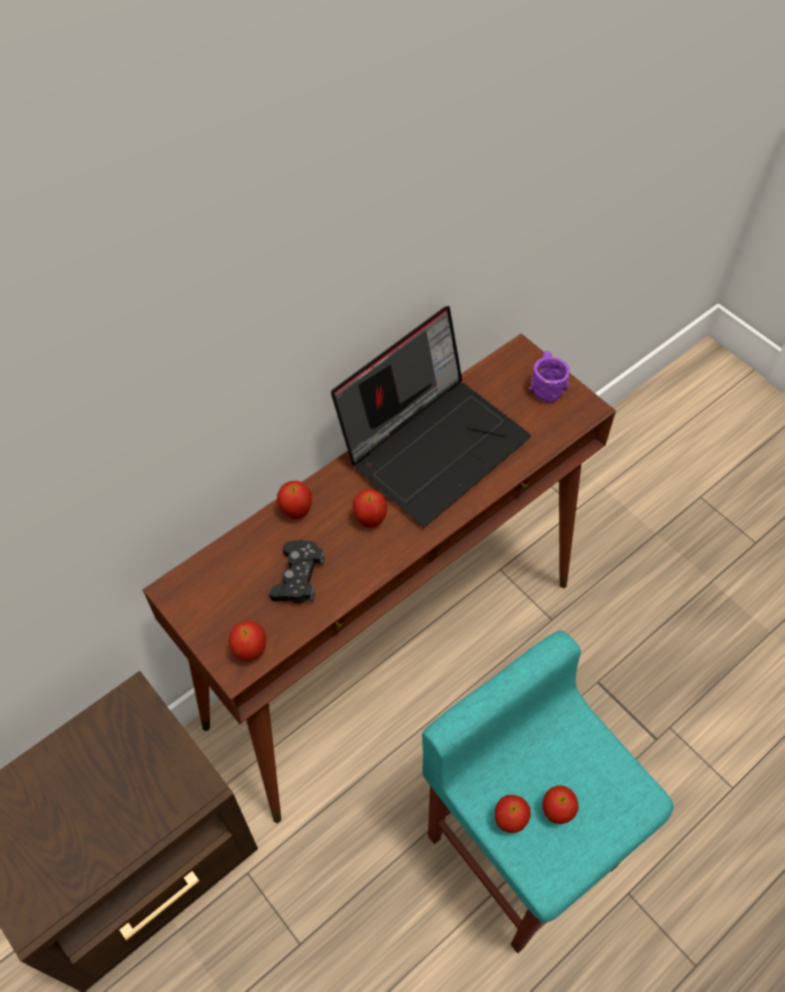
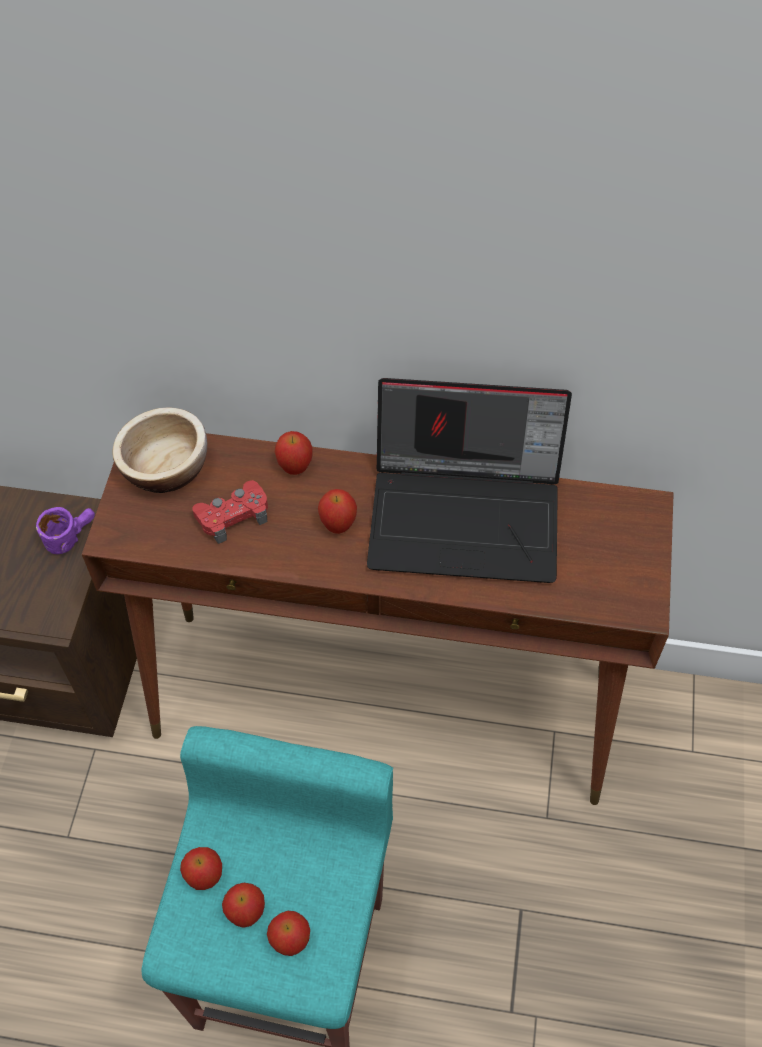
camera: 50 degrees right, 0 degrees up
(212, 590) = (166, 468): none -> bowl
(250, 651) = (135, 535): apple -> apple (290, 940)
(298, 577) = (233, 515): black game controller -> red game controller
(544, 384) = (632, 552): purple mug -> purple mug (70, 535)

